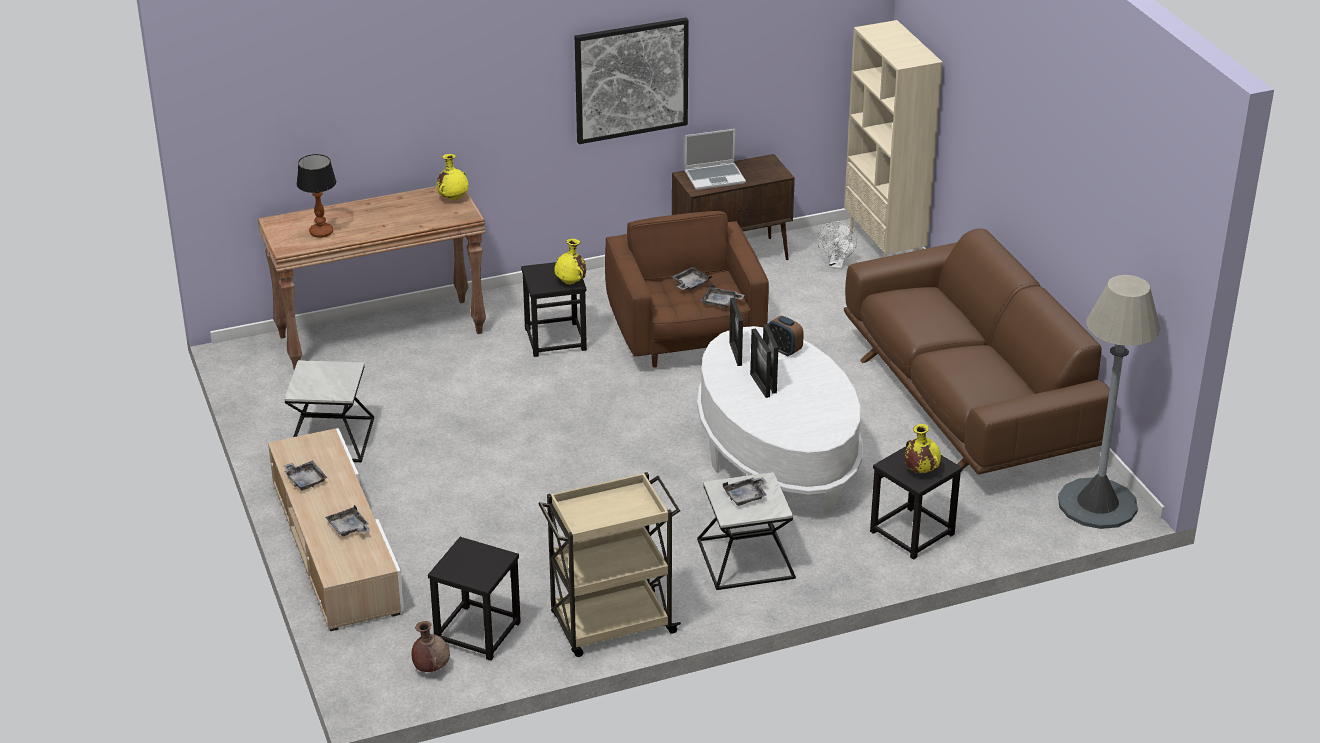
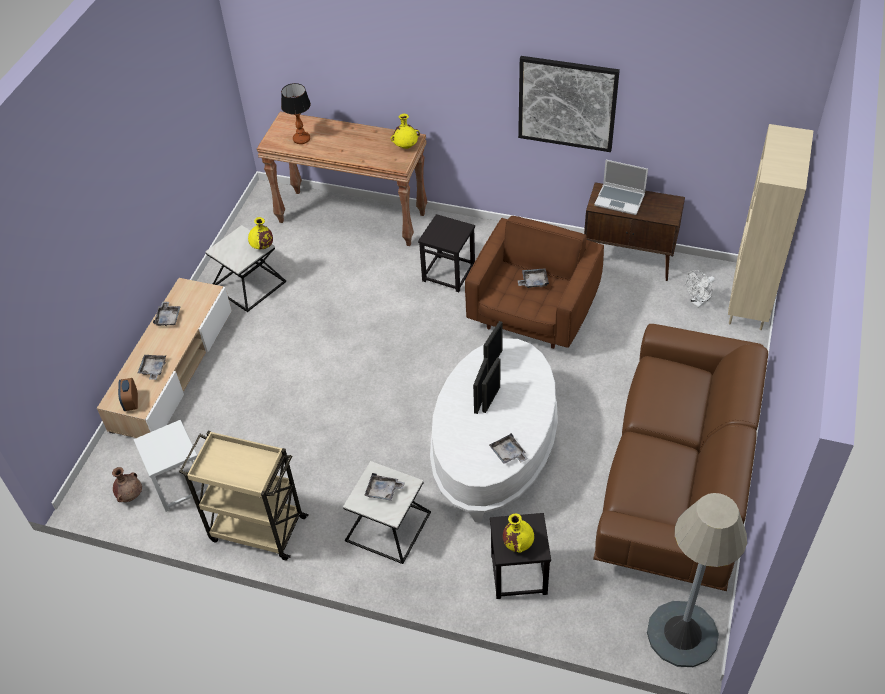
camera: 40 degrees right, 15 degrees up
(477, 633) = (179, 484): black stool -> white stool
(571, 282) = (452, 243): yellow vase -> yellow vase (262, 247)
(721, 302) = (537, 308): grey tray -> grey tray (508, 453)
(784, 350) = (529, 377): alarm clock -> alarm clock (131, 403)

